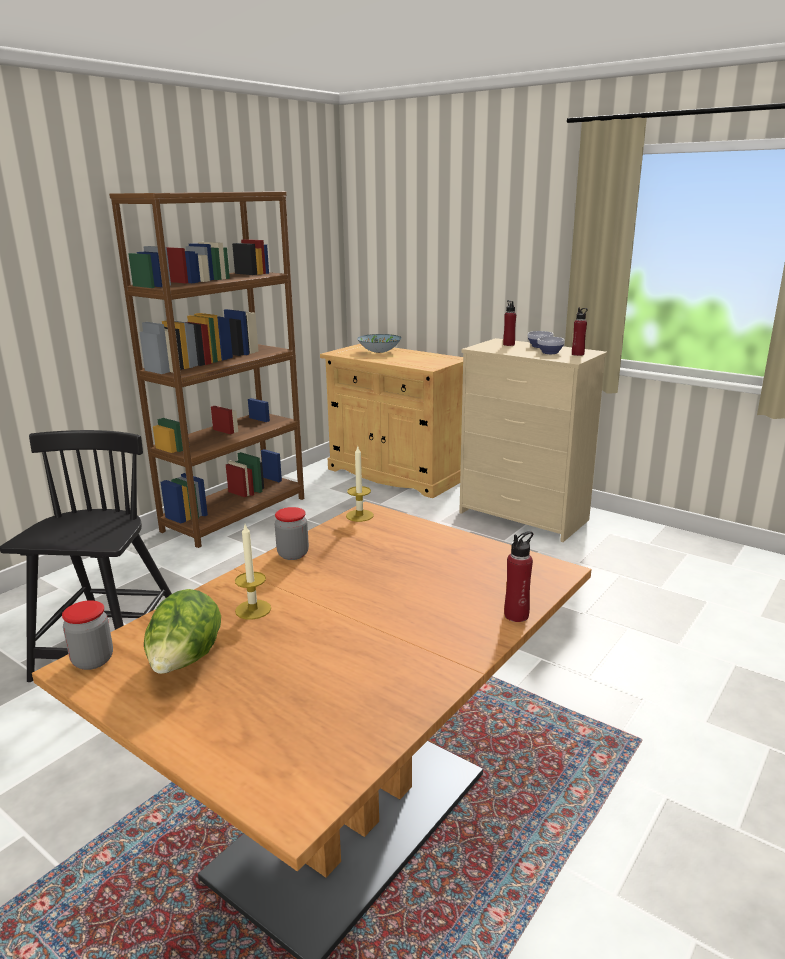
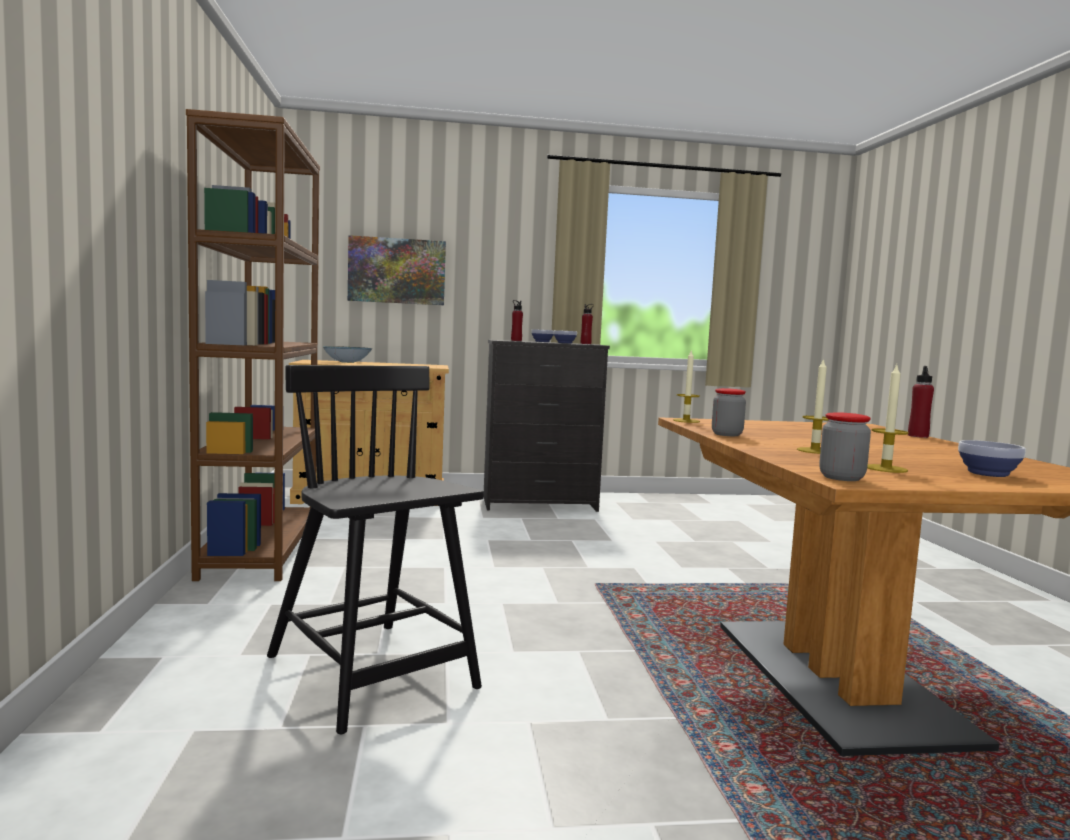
camera: 45 degrees left, 15 degrees down
(185, 662) = (886, 469): lettuce -> candle
(243, 712) = (990, 474): none -> bowl
(431, 260) = (397, 271): none -> picture
(524, 517) = (540, 504): beige dresser -> black dresser

